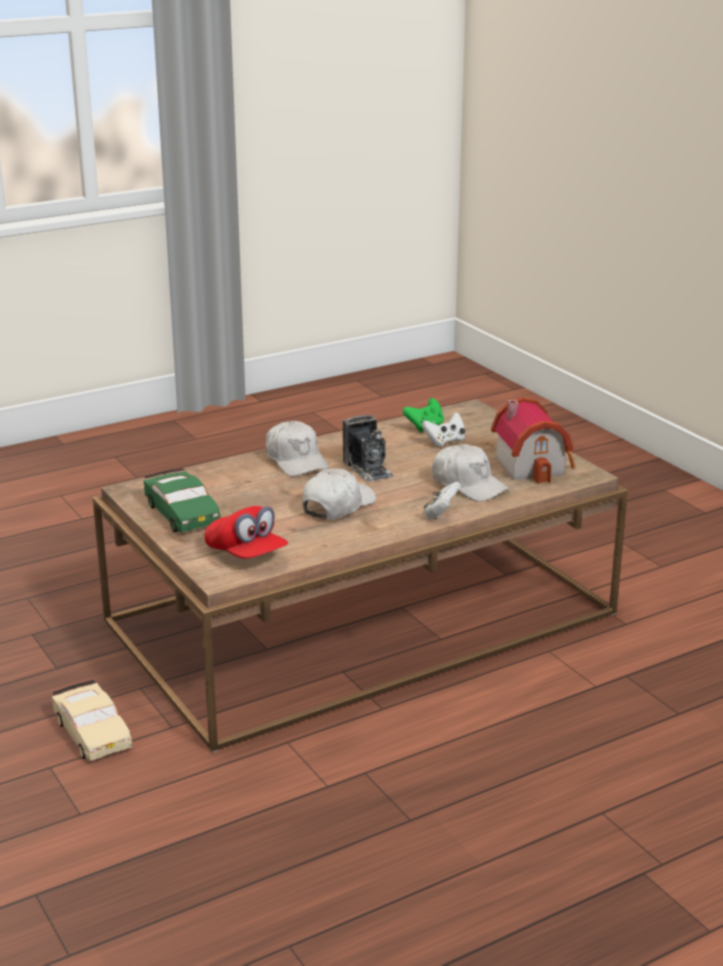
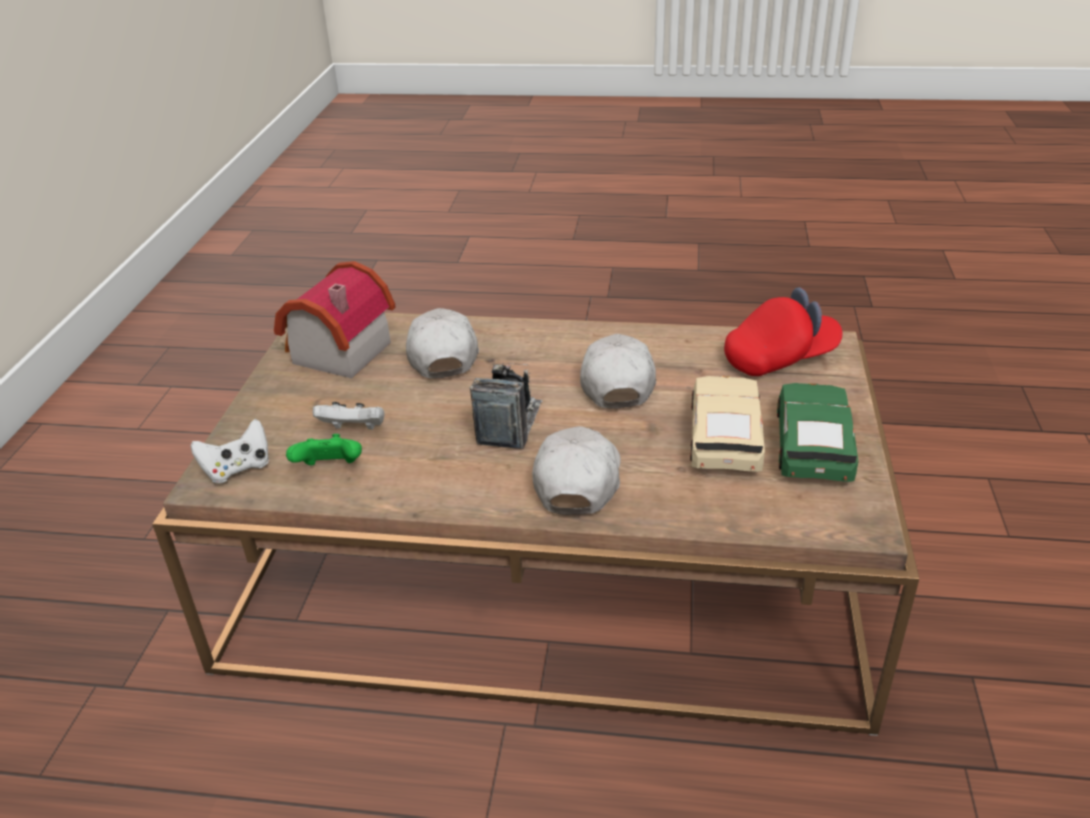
camera: 140 degrees left, 10 degrees up
(93, 732) = (951, 556): beige toy car -> beige toy car (725, 437)
(246, 554) = (780, 358): red cap -> red cap turned 75 degrees clockwise
(337, 506) = (616, 382): white cap -> white cap turned 105 degrees clockwise
(441, 514) = (526, 332): white game controller -> white game controller (237, 468)

